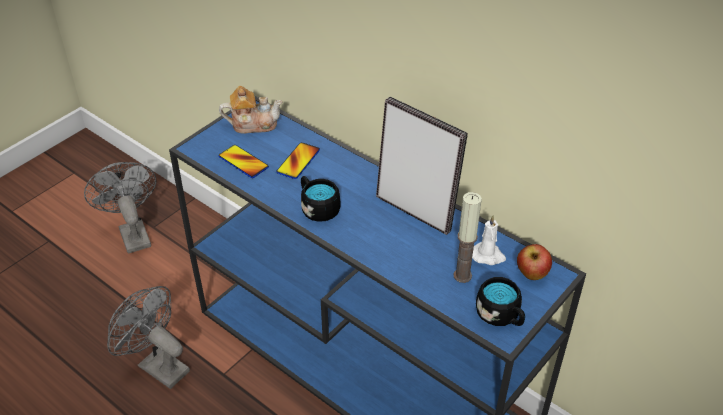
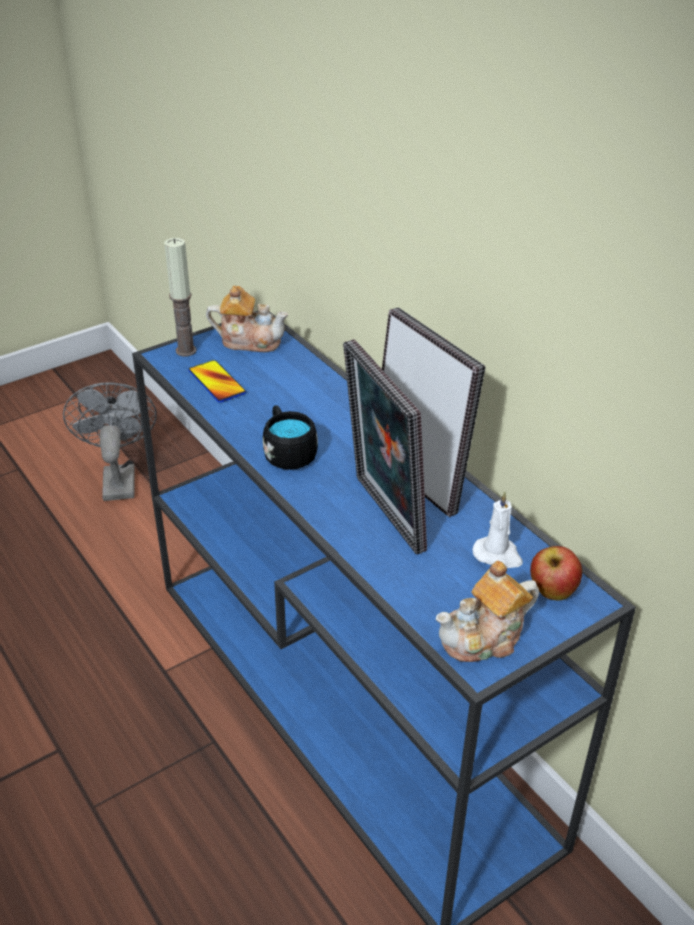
camera: 15 degrees right, 5 degrees down
(157, 365) = (87, 642): grey fan -> none
(298, 161) = (287, 393): phone -> none
(402, 242) = (382, 515): none -> picture frame
(462, 275) = (450, 574): candle -> candle (186, 350)
(501, 316) = (485, 638): black mug -> teapot

